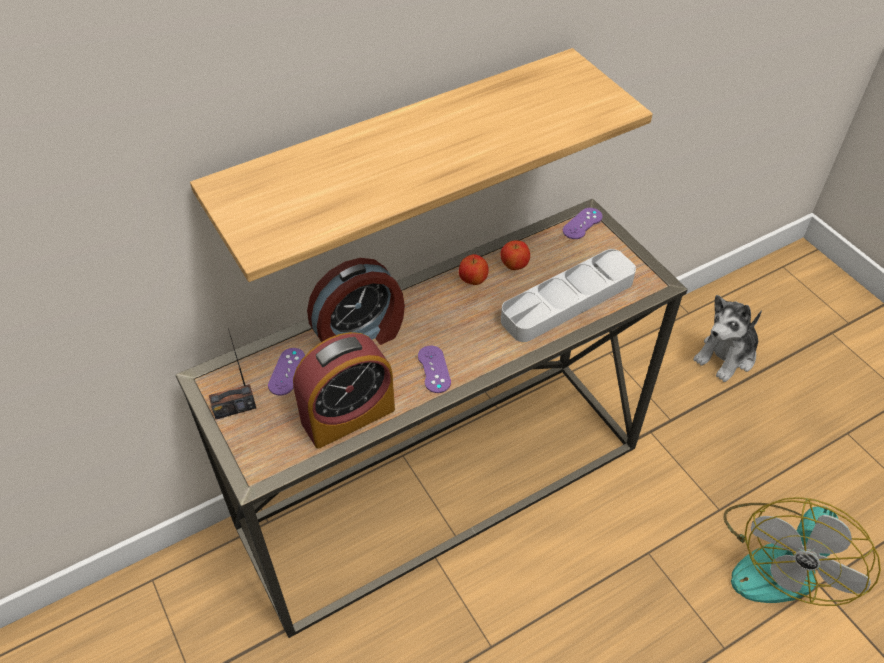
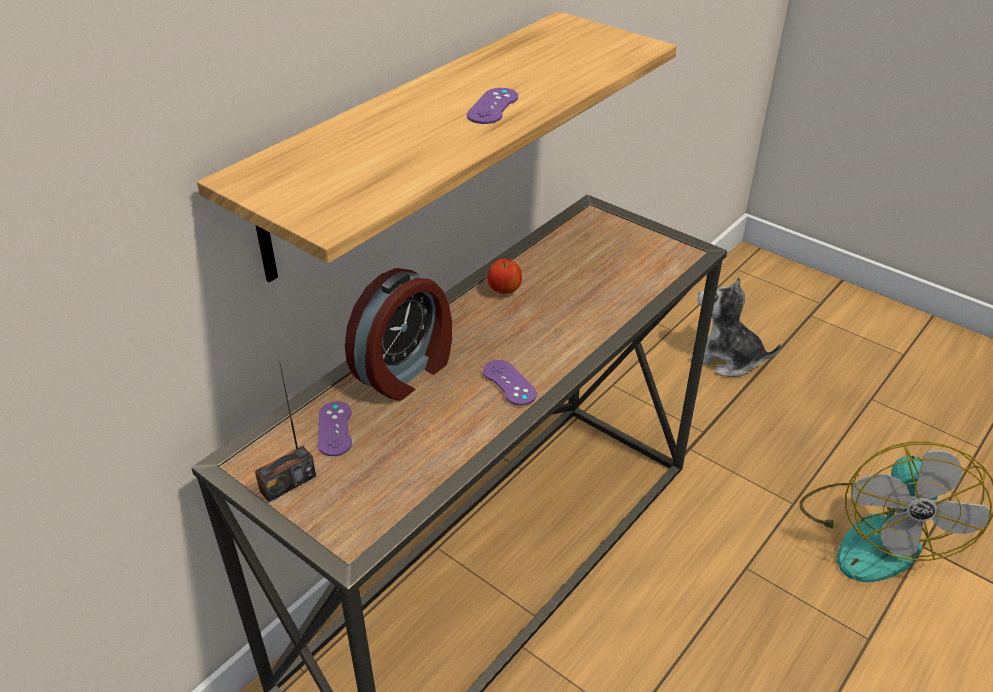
camera: 20 degrees left, 10 degrees down
(348, 416) = (434, 454): alarm clock -> none
(514, 266) = (541, 268): apple -> none
(568, 300) = (615, 286): grey tray -> none
(582, 224) = (590, 217): purple game controller -> purple game controller (493, 106)
(726, 355) = (726, 359): plush toy -> plush toy turned 90 degrees clockwise

